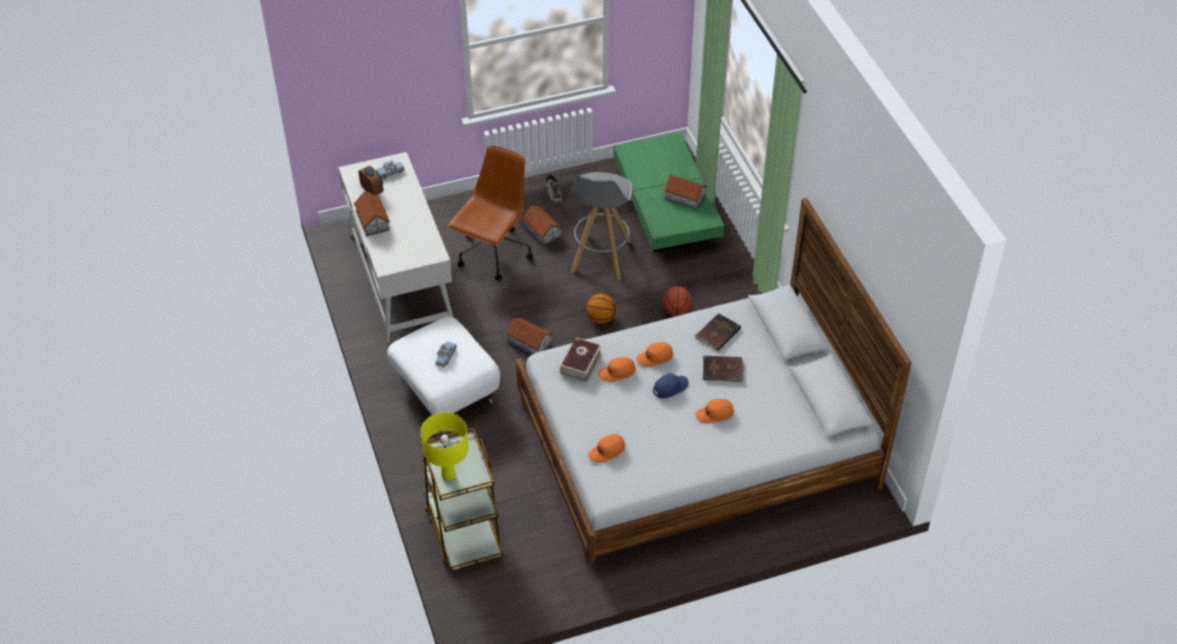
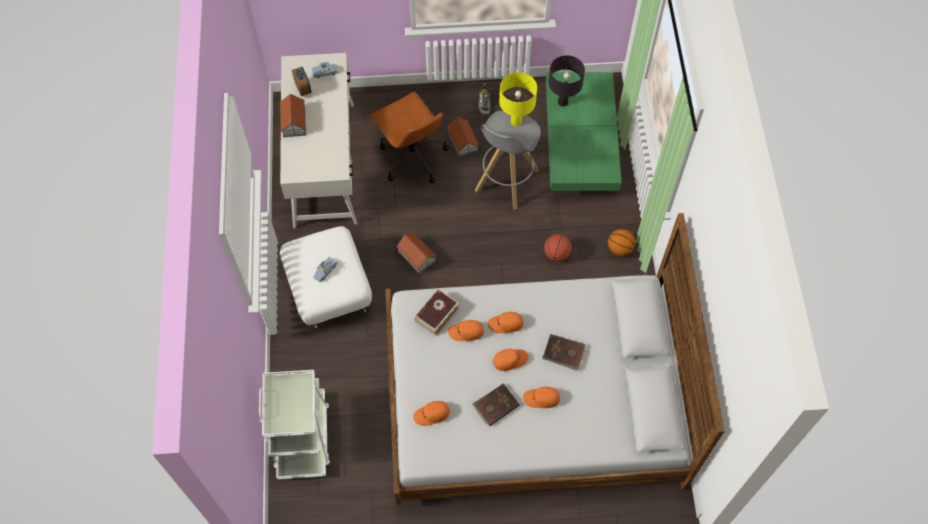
camera: 15 degrees right, 15 degrees up
(448, 475) = (278, 412): yellow table lamp -> yellow table lamp (516, 122)
(463, 531) = (302, 437): brown cart -> white cart
(493, 254) = (412, 157): brown office chair -> brown office chair turned 105 degrees clockwise
(601, 319) = (486, 246): basketball -> basketball (619, 249)
(639, 167) = (562, 102): none -> black table lamp
(670, 387) = (510, 360): blue cap -> orange cap
(684, 197) = (594, 143): toy house -> none
(717, 333) = (571, 310): brown book -> brown book (495, 405)

